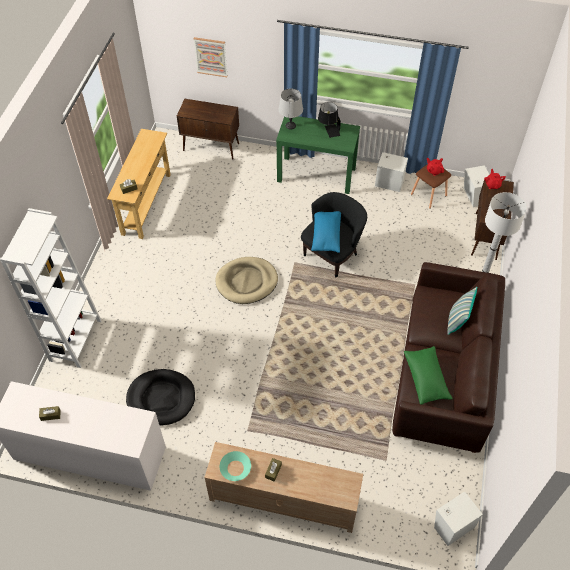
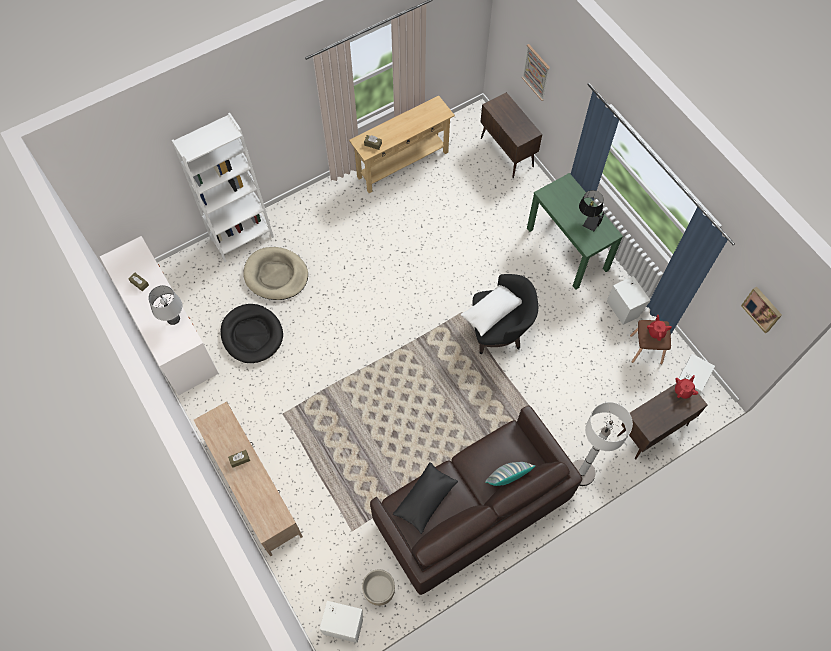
camera: 45 degrees right, 10 degrees up
(235, 468) = (219, 433): turquoise bowl -> none
(247, 282) = (407, 296): beige dog bed -> beige dog bed (276, 275)
(290, 125) = (561, 187): grey table lamp -> grey table lamp (173, 318)
(326, 235) = (491, 312): blue pillow -> white pillow
(426, 379) = (425, 500): green pillow -> black pillow
(449, 480) = (379, 591): none -> beige planter
(506, 85) = (762, 309): none -> picture

